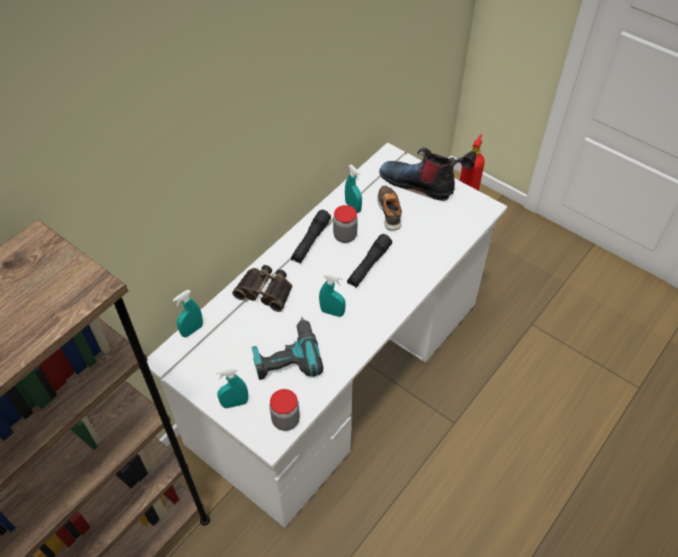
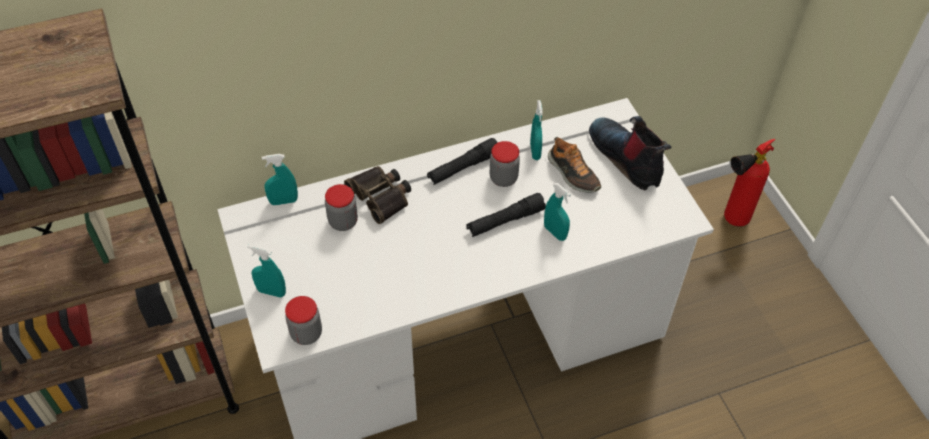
camera: 30 degrees right, 0 degrees up
(251, 323) = (343, 222): none -> jar
(286, 356) = (352, 272): power drill -> none
(332, 312) = (431, 250): turquoise spray bottle -> turquoise spray bottle (555, 232)
(390, 211) = (572, 174): shoe -> shoe turned 120 degrees clockwise

